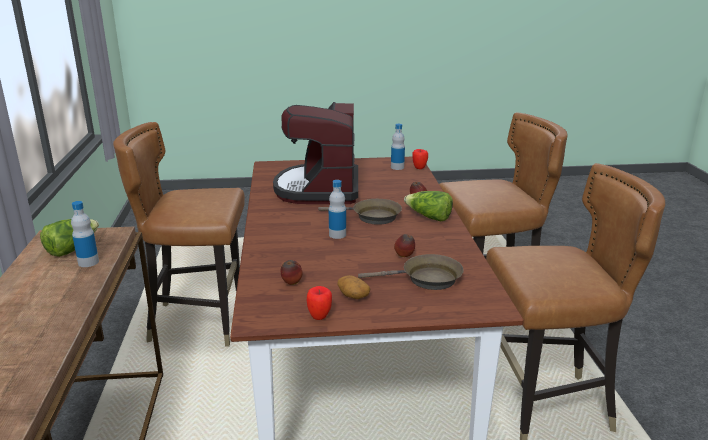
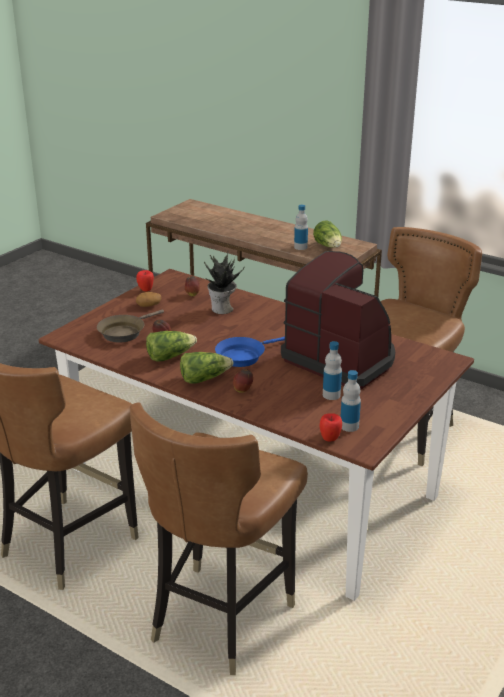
camera: 130 degrees right, 5 degrees up
(303, 255) = (222, 309): none -> potted plant
(337, 235) = (234, 331): bottle -> bottle (331, 395)
(372, 217) = (243, 356): brown frying pan -> blue frying pan
(425, 241) = (169, 356): none -> lettuce

